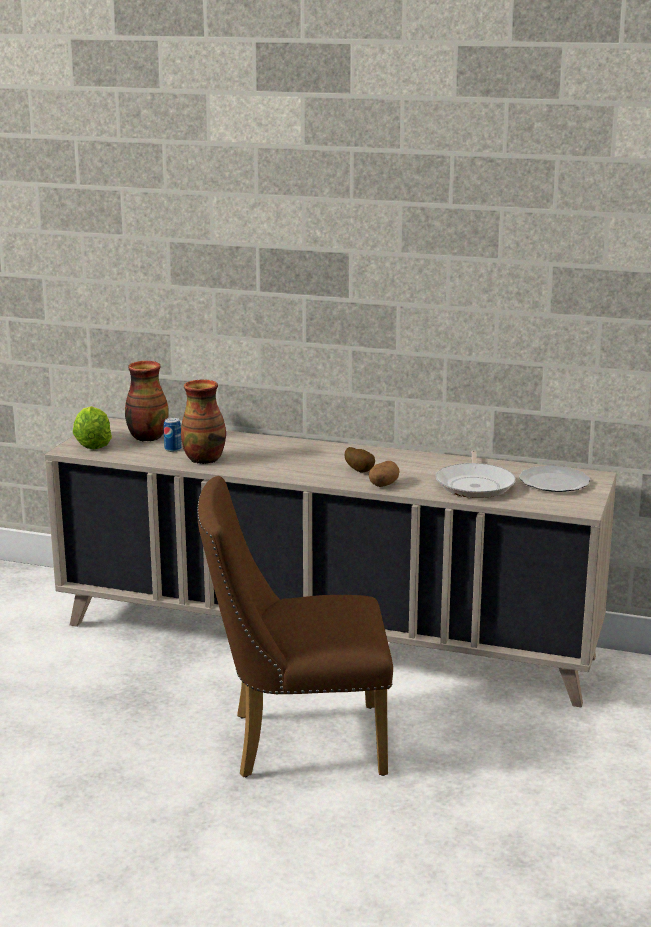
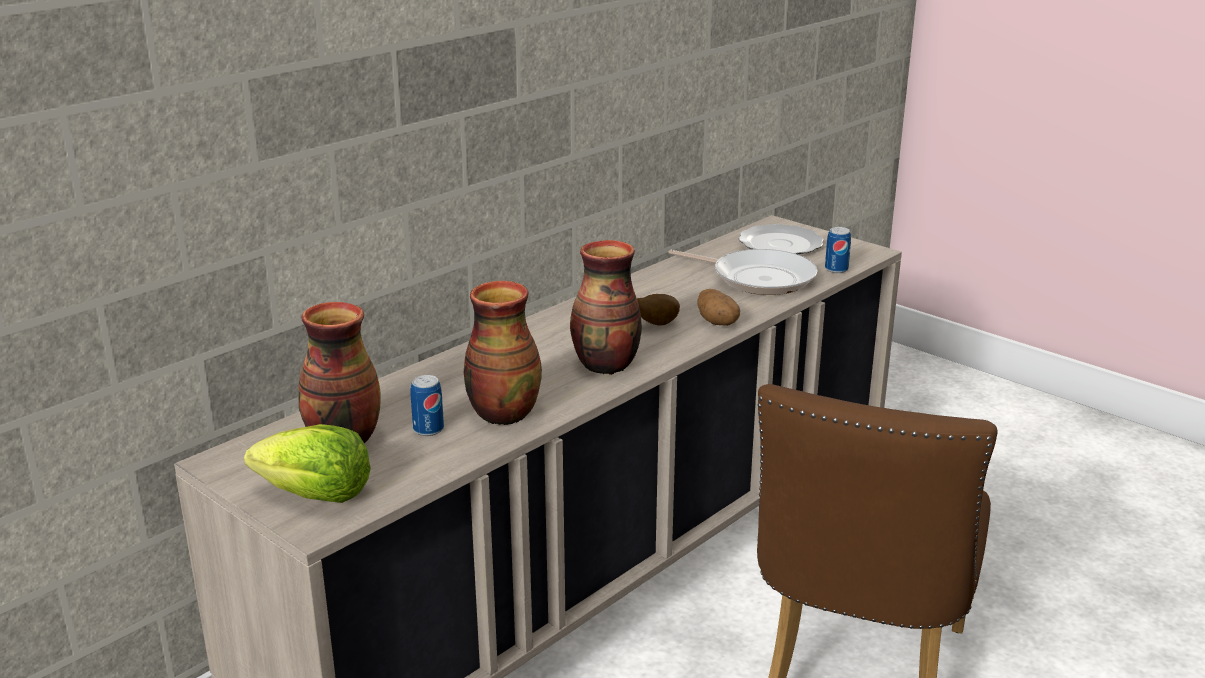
camera: 65 degrees left, 5 degrees up
(287, 469) = (606, 366): none -> vase
(526, 504) = (836, 269): none -> can

